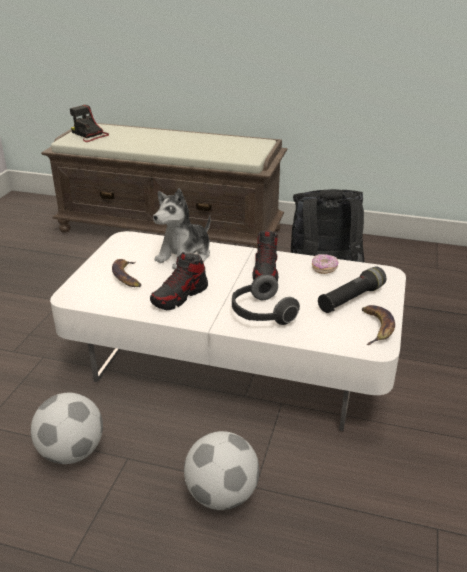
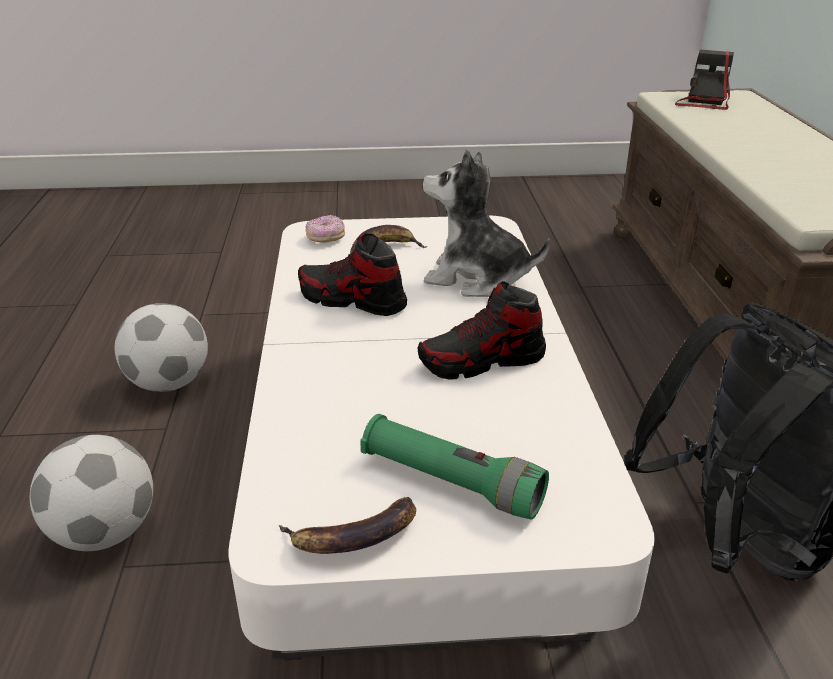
camera: 70 degrees right, 0 degrees up
(261, 314) = (337, 381): headphones -> none
(324, 269) = (550, 427): donut -> donut (326, 238)
(351, 299) = (451, 482): black flashlight -> green flashlight

